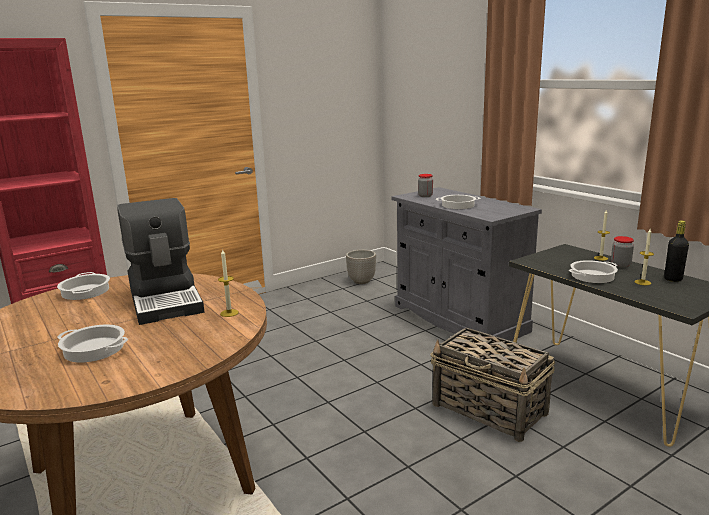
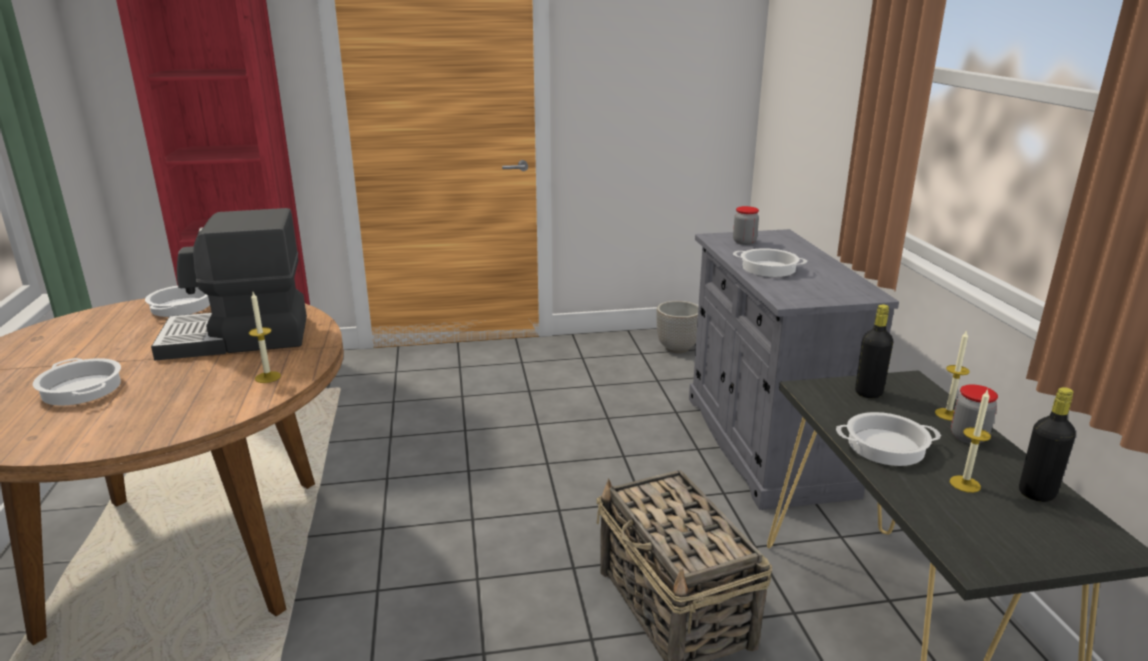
camera: 25 degrees right, 5 degrees up
(166, 299) = (237, 338): coffee machine -> coffee machine turned 75 degrees clockwise
(556, 257) = (868, 393): none -> black bottle

